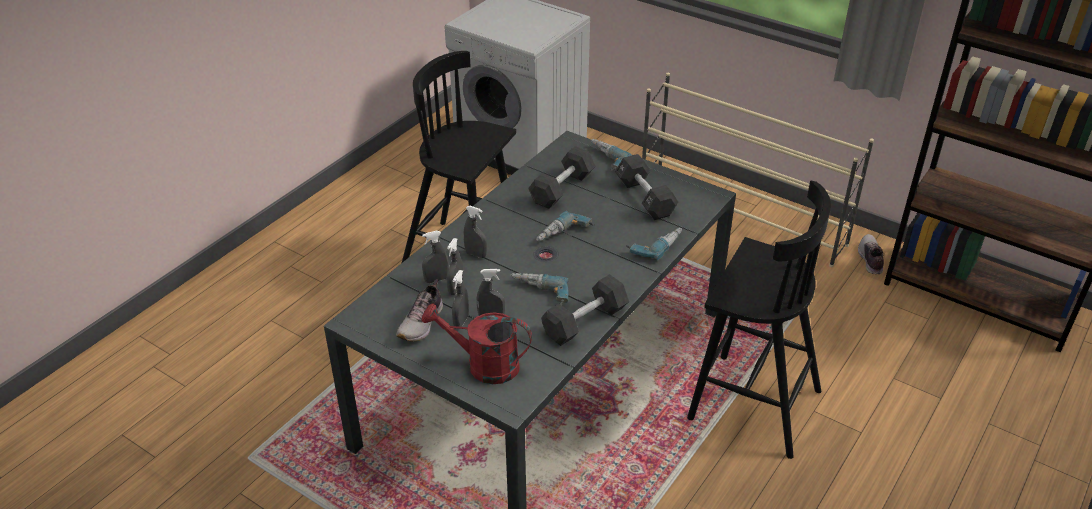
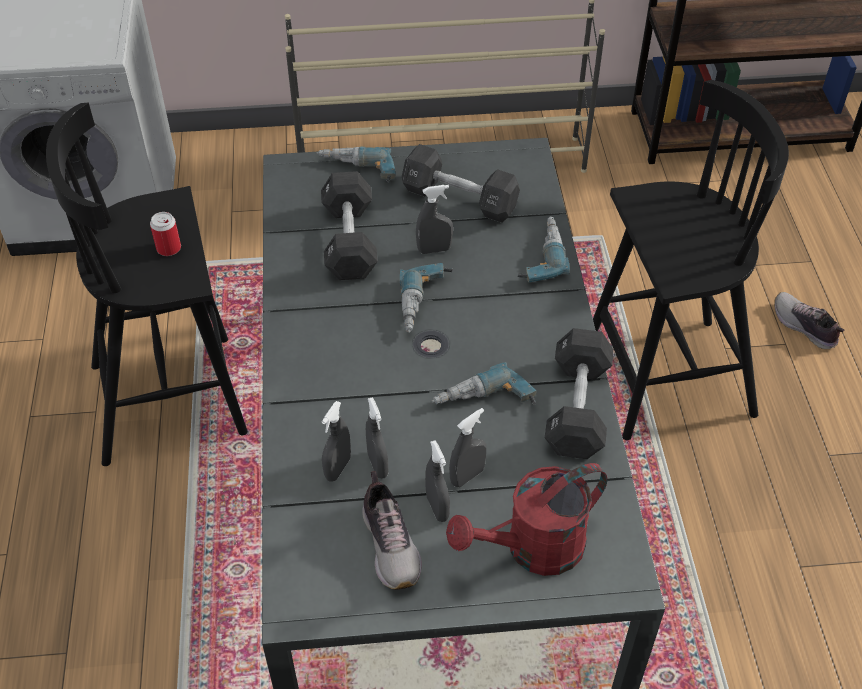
camera: 40 degrees left, 10 degrees up
(473, 151) = (169, 248): none -> can
(476, 254) = (347, 398): grey spray bottle -> grey spray bottle (434, 249)
(870, 259) = (610, 143): shoe -> shoe (804, 327)

